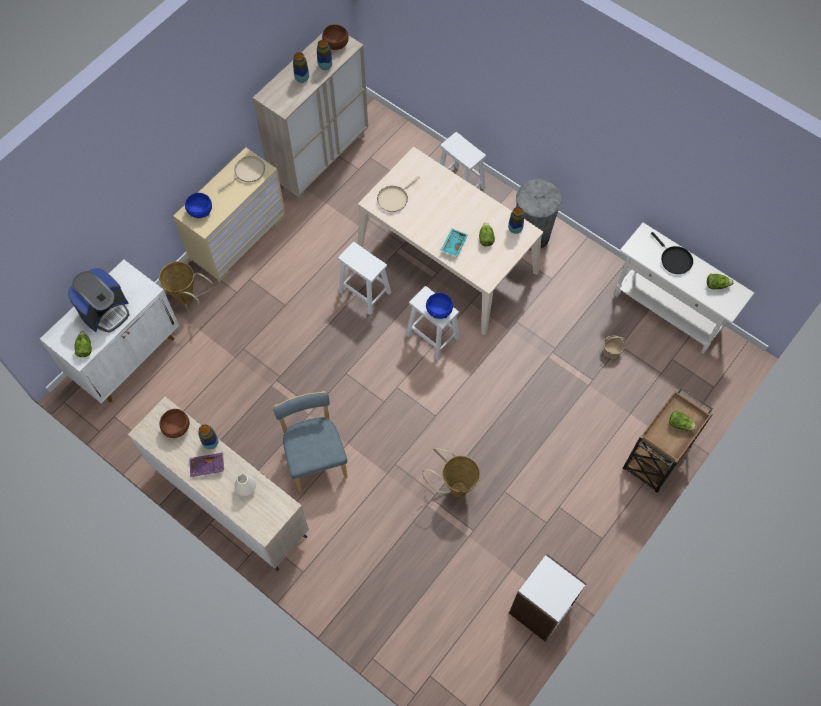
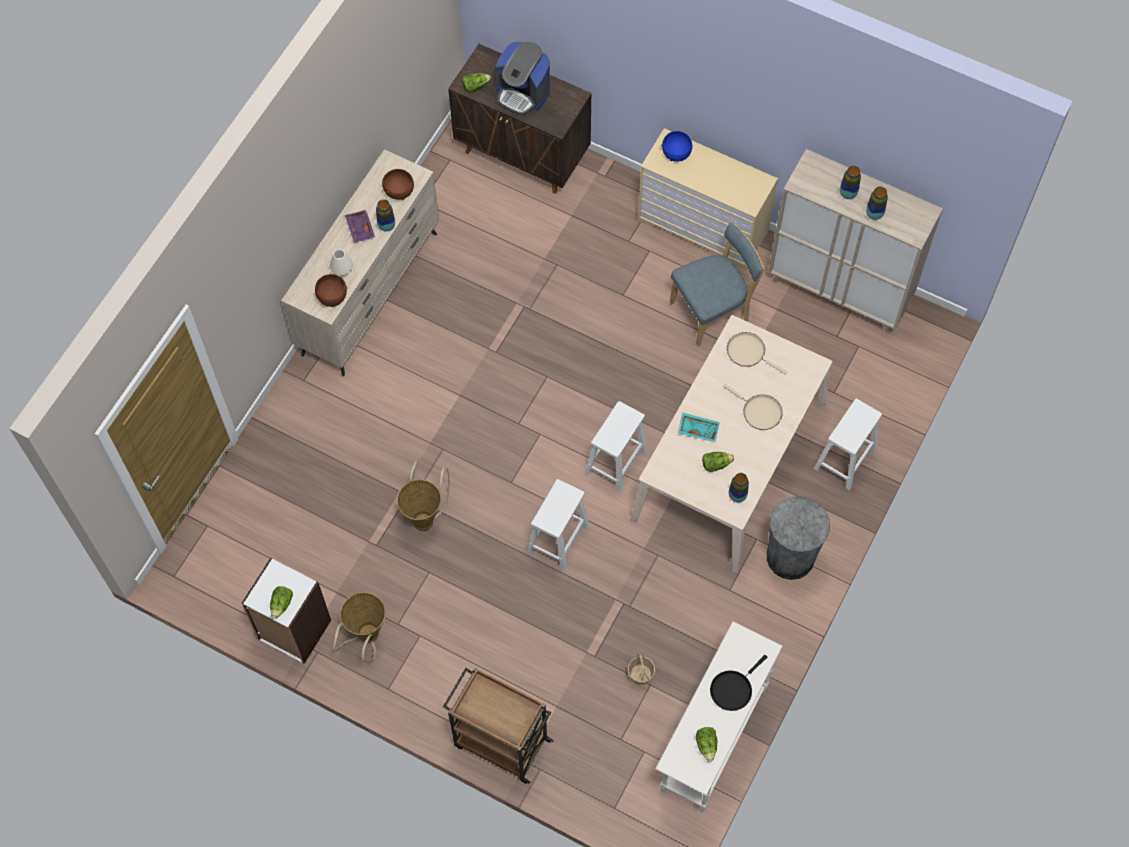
camera: 80 degrees right, 0 degrees up
(127, 356) = (523, 154): white cabinet -> brown cabinet
(189, 301) = (606, 196): basket -> basket (366, 639)
(248, 172) = (742, 188): beige frying pan -> beige frying pan (759, 412)
(315, 458) = (436, 366): blue chair -> blue chair (713, 311)
(336, 44) = (912, 219): brown bowl -> brown bowl (332, 297)
(364, 292) = (660, 376): white stool -> white stool (558, 538)
(438, 310) = (613, 434): blue bowl -> none
(680, 424) = (502, 715): lettuce -> lettuce (281, 604)

